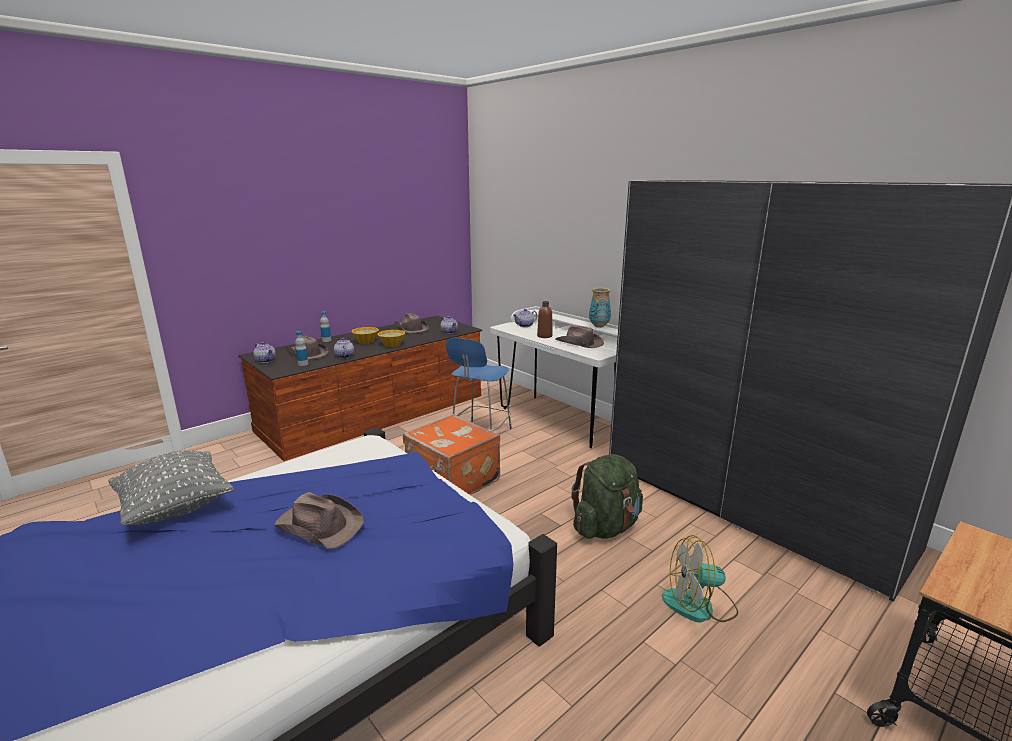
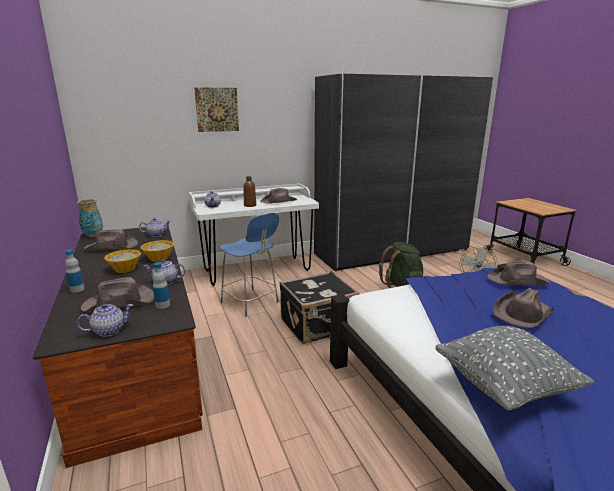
camera: 70 degrees left, 0 degrees up
(432, 529) = (518, 281): none -> brown hat
(452, 480) = (319, 326): orange suitcase -> black suitcase
(569, 219) = (217, 109): none -> picture
(599, 326) = (268, 188): vase -> vase (93, 235)

